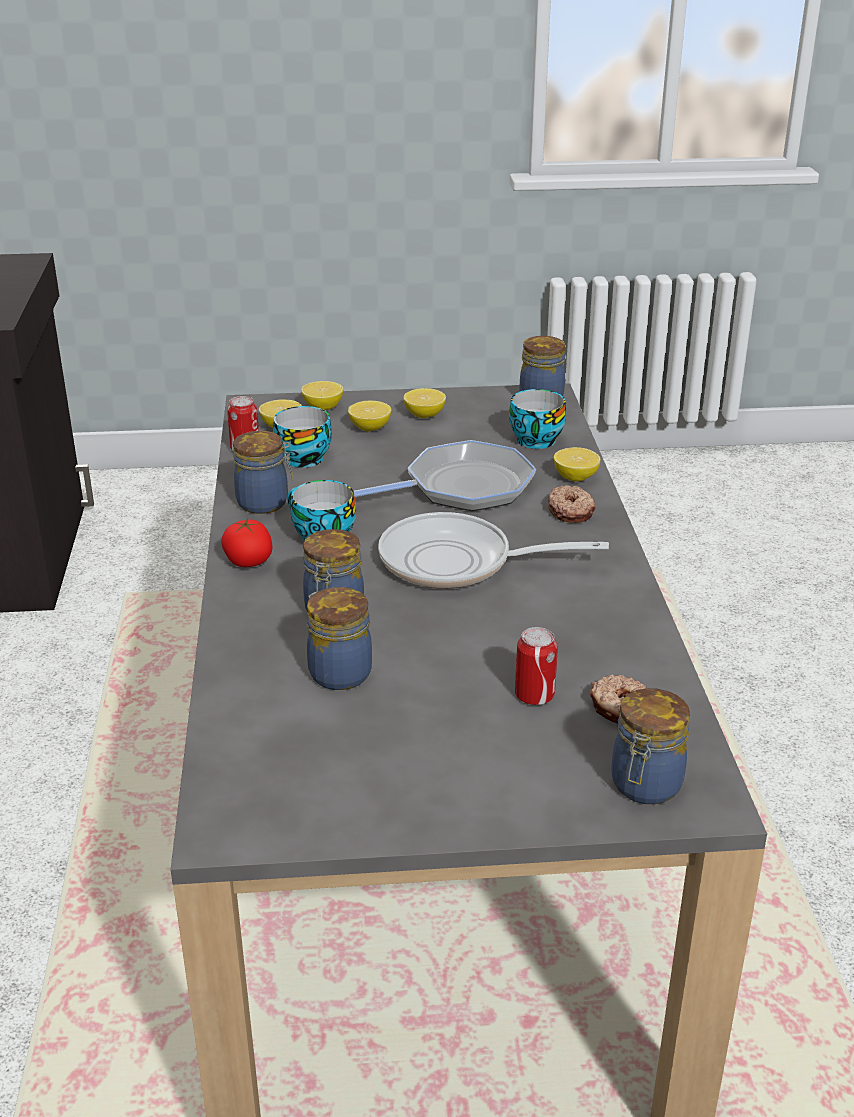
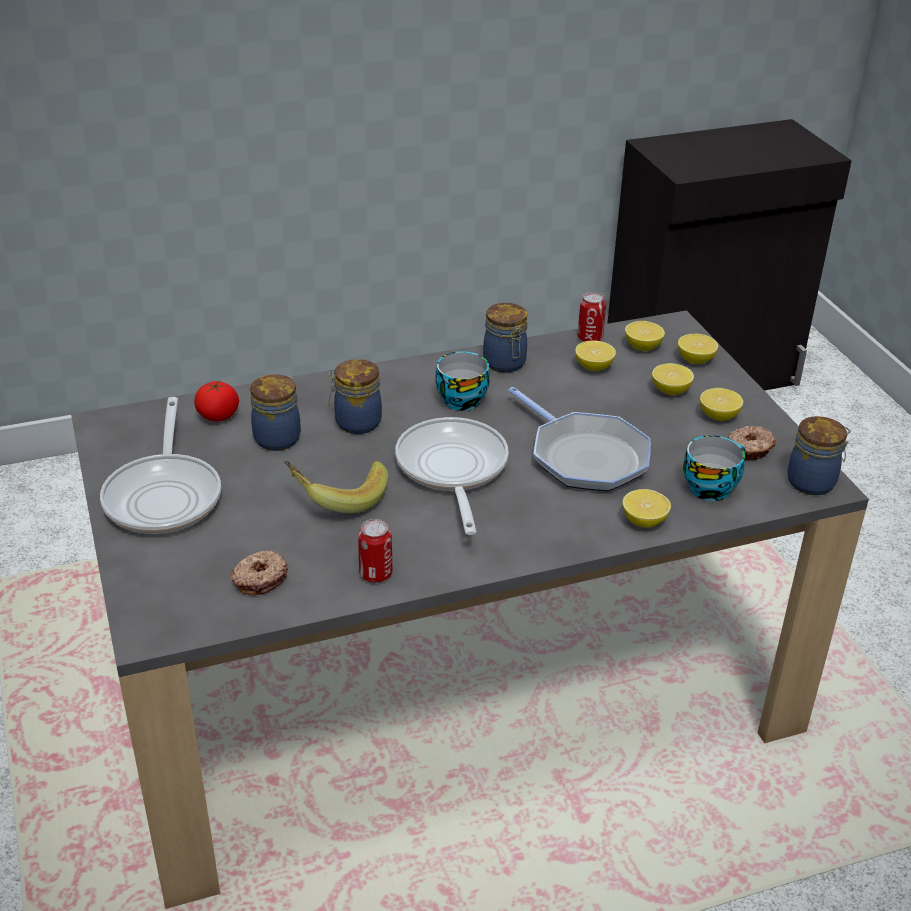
camera: 75 degrees right, 5 degrees up
(249, 562) = (412, 374): tomato -> tomato (218, 416)
(304, 457) = (594, 367): cup -> lemon
(429, 776) = (165, 495): none -> frying pan
(479, 640) = (338, 496): none -> banana
(534, 696) = (269, 532): can -> can (375, 574)
(571, 511) = (573, 525): donut -> donut (750, 449)
(645, 786) = (165, 597): jar -> none

